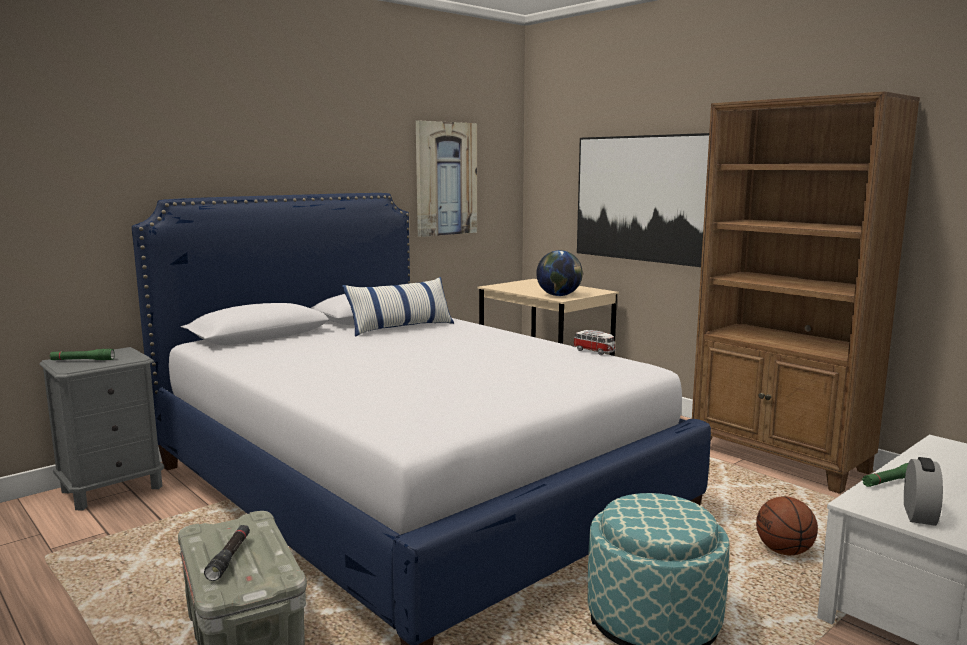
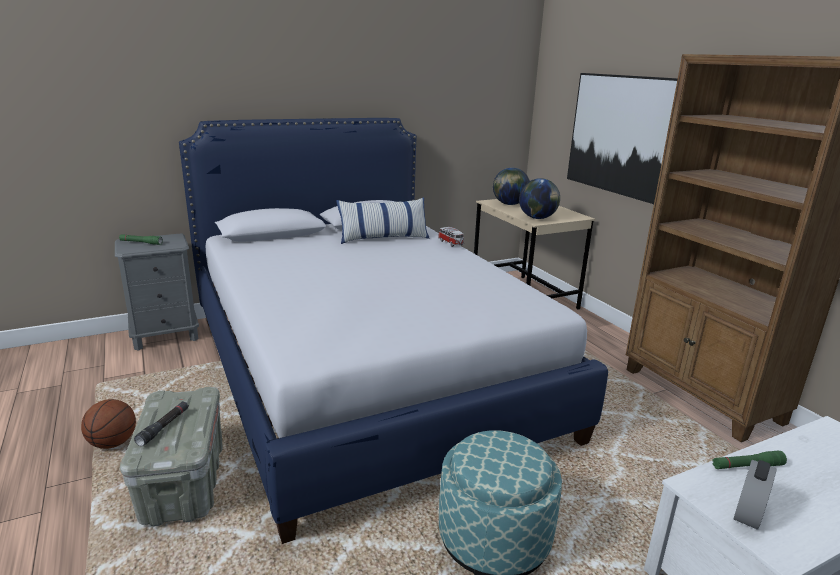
camera: 15 degrees right, 10 degrees up
(446, 179) = (456, 105): picture -> none
(517, 287) = (509, 204): none -> globe
(594, 351) = (523, 285): toy car -> toy car (451, 243)
(784, 551) = (652, 493): basketball -> basketball (112, 443)

